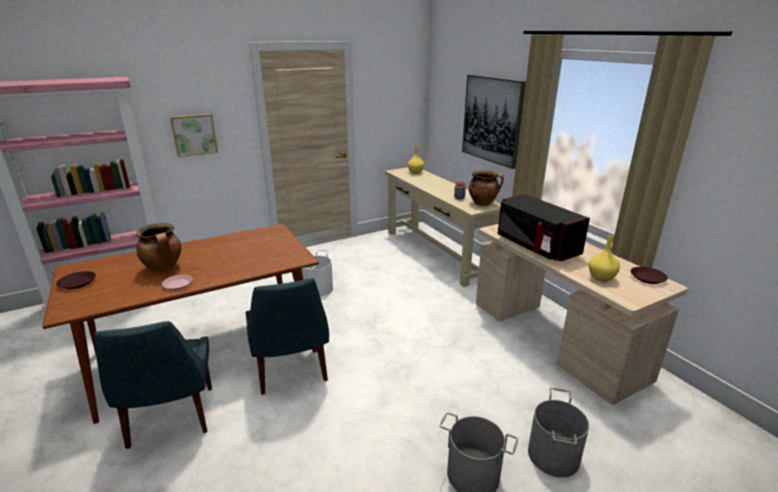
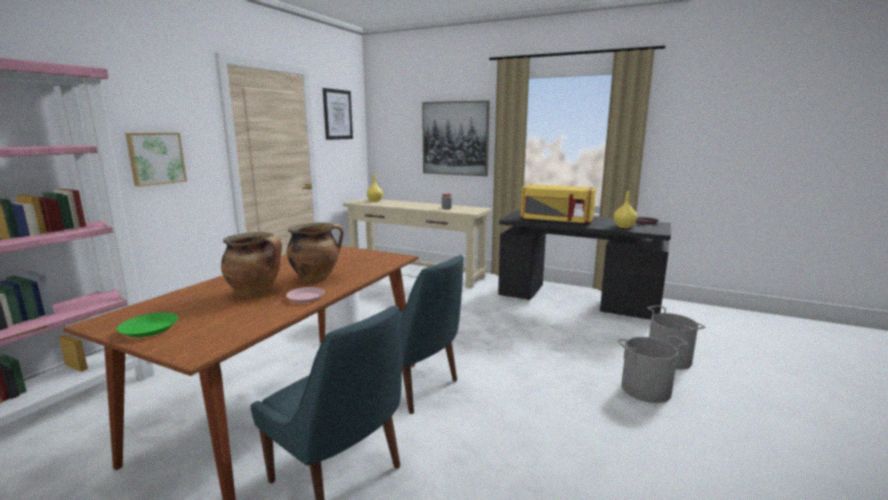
camera: 35 degrees left, 10 degrees down
(77, 283) = (149, 329): brown plate -> green plate
(387, 84) = (337, 114): none -> picture
(483, 203) = (471, 208): cooking pot -> cooking pot (316, 277)
(535, 246) = (556, 221): black microwave -> yellow microwave
(554, 340) = (577, 301): beige desk -> black desk

